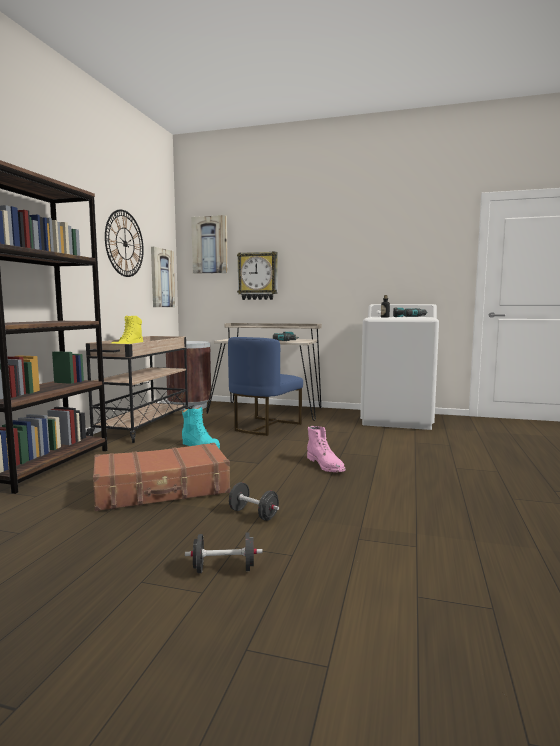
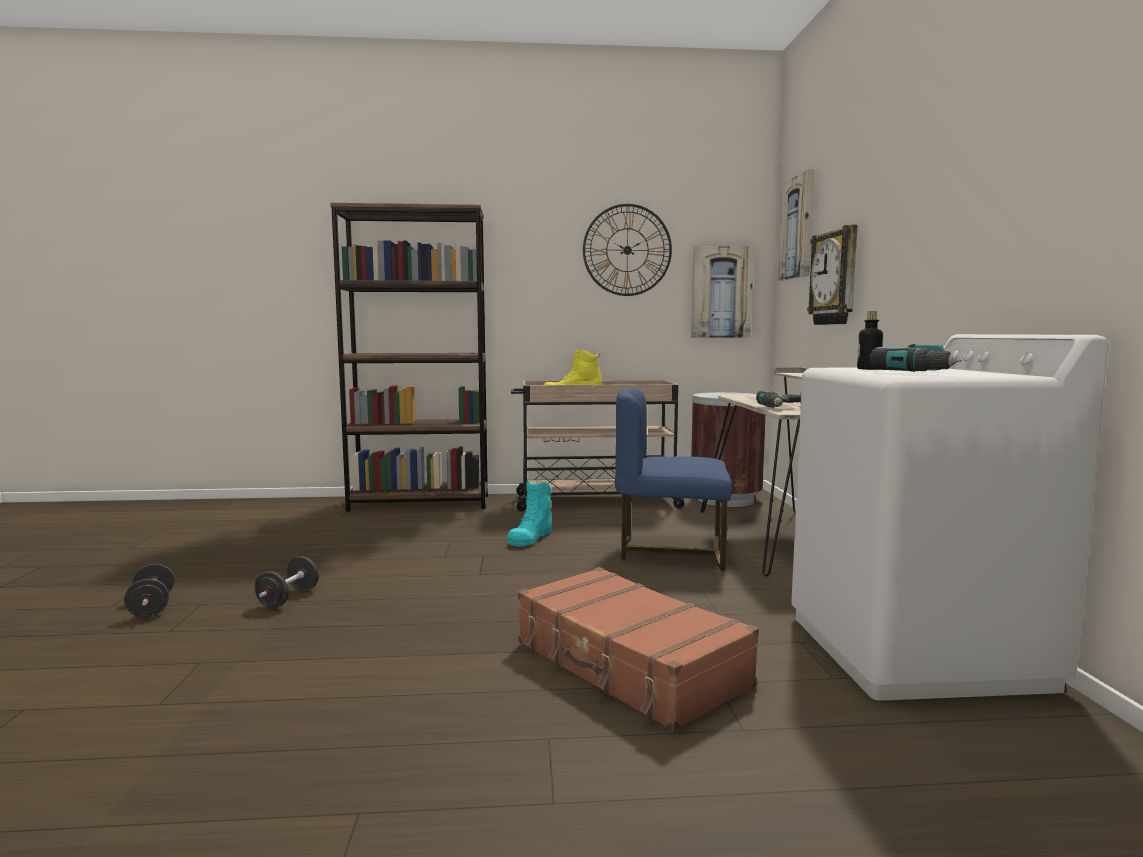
camera: 70 degrees right, 0 degrees up
(162, 490) = (362, 550): brown suitcase -> brown suitcase (628, 664)
(326, 465) = (492, 614): pink boot -> none

